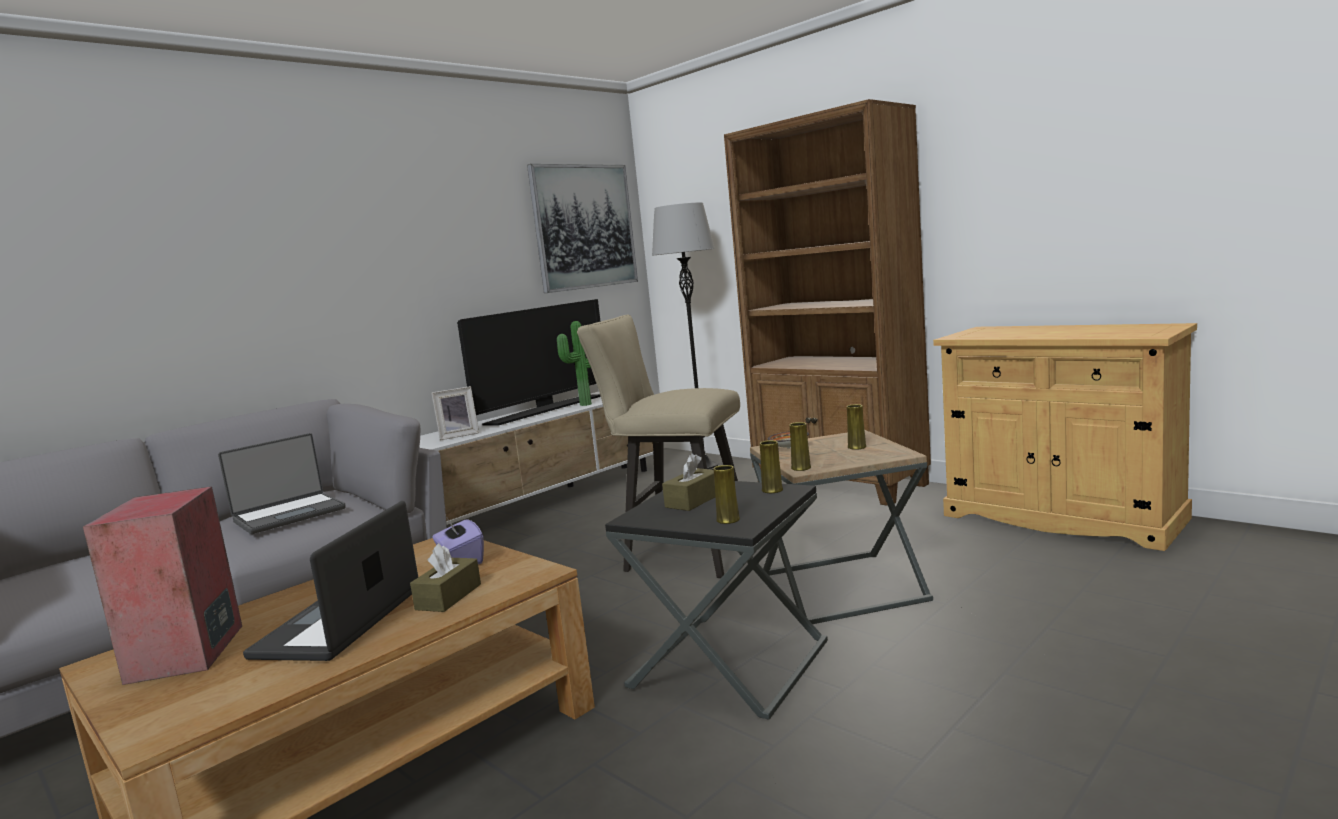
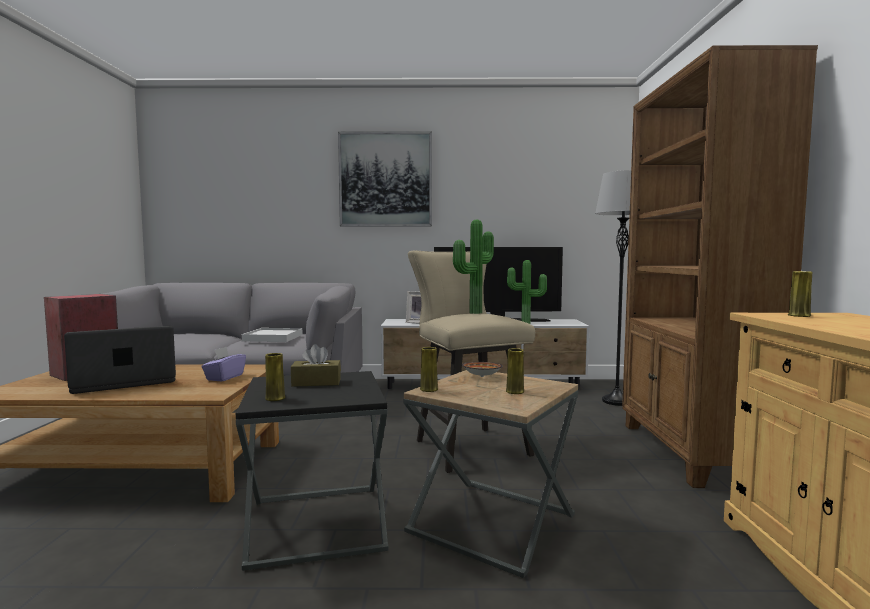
camera: 45 degrees right, 5 degrees down
(289, 515) = (273, 338): laptop -> white tray
(448, 597) = (166, 389): brown tissue box -> none
(584, 227) = (572, 192): picture -> picture (385, 180)
(668, 391) = (473, 312): none -> potted plant
(772, 490) = (359, 394): yellow vase -> yellow vase (799, 315)

